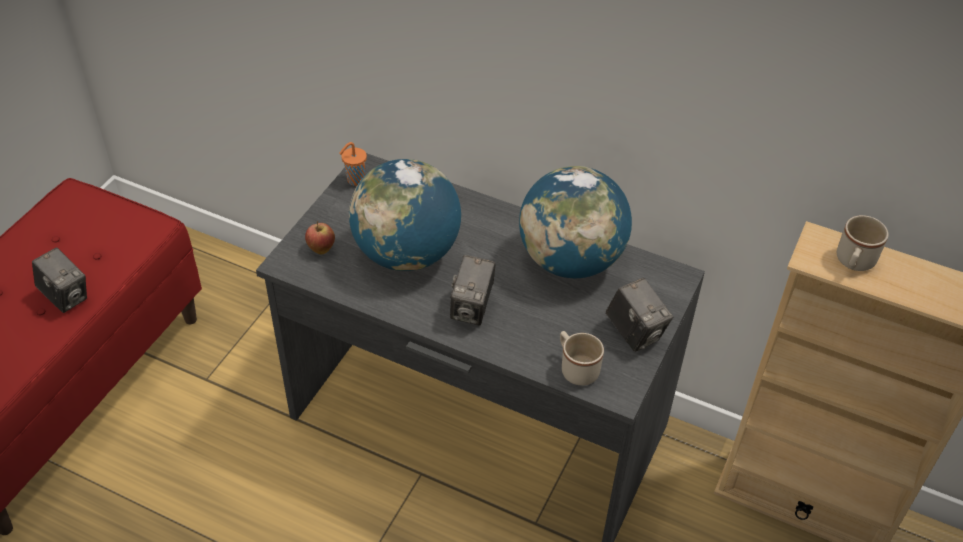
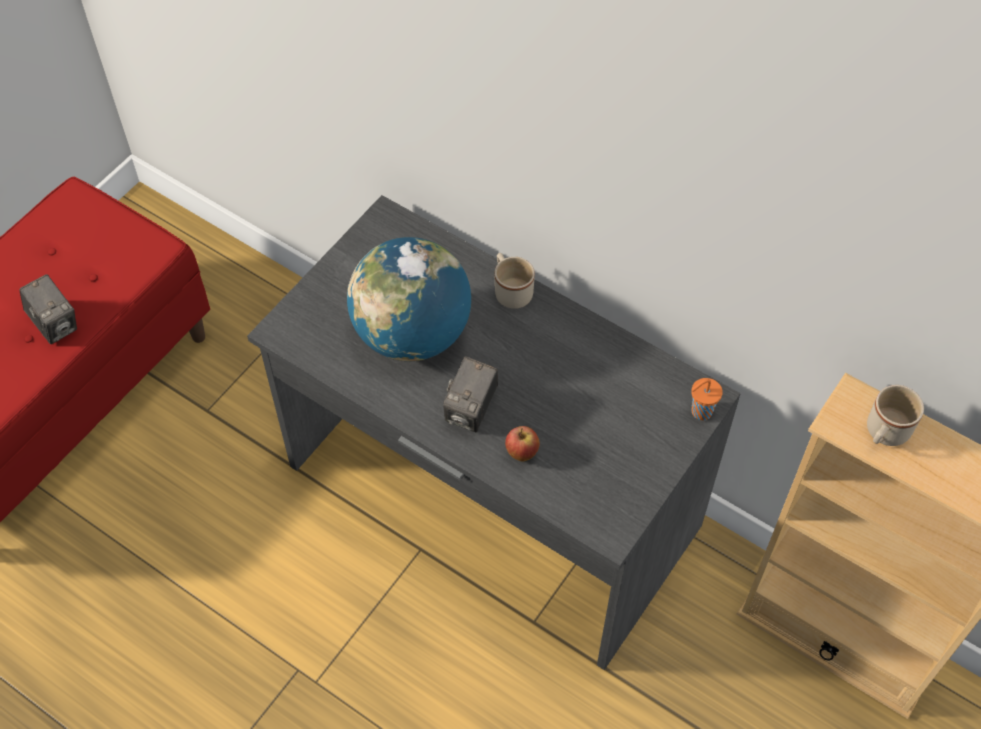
camera: 10 degrees right, 10 degrees up
(321, 249) = (320, 318): apple -> apple (521, 453)
(354, 180) = (370, 234): orange cup -> orange cup (700, 412)
(571, 261) = (591, 363): globe -> none
(576, 368) = (570, 497): beige mug -> beige mug (511, 290)
(635, 332) = (644, 461): camera -> none

